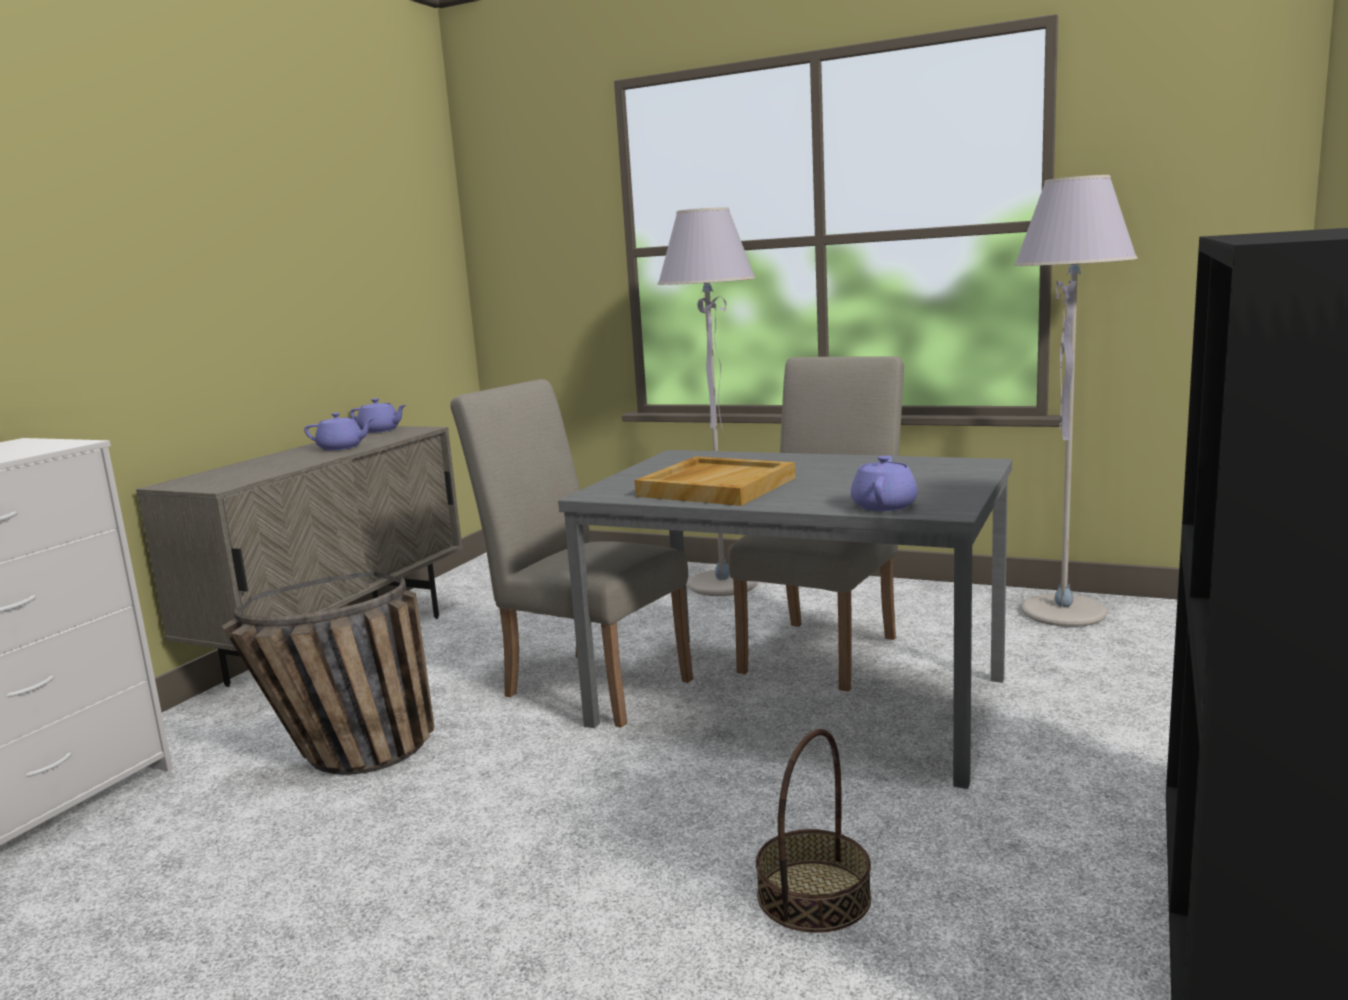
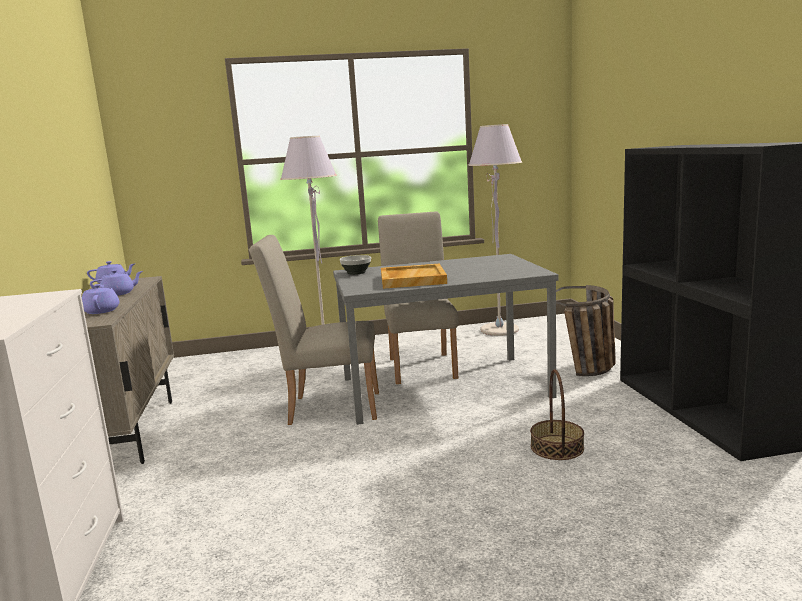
camera: 35 degrees left, 0 degrees up
(345, 761) = (243, 478): basket -> basket (589, 371)
(680, 459) = (356, 273): none -> bowl
(884, 506) = (509, 274): purple teapot -> purple teapot (101, 311)

